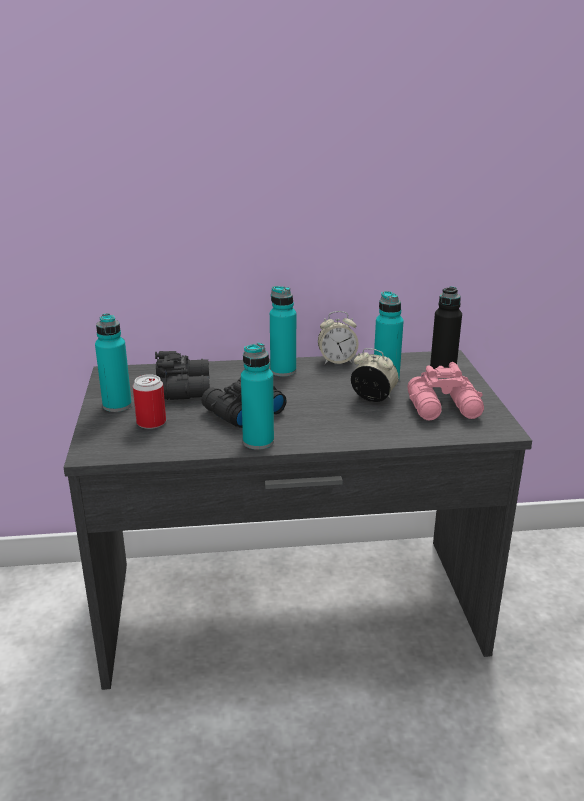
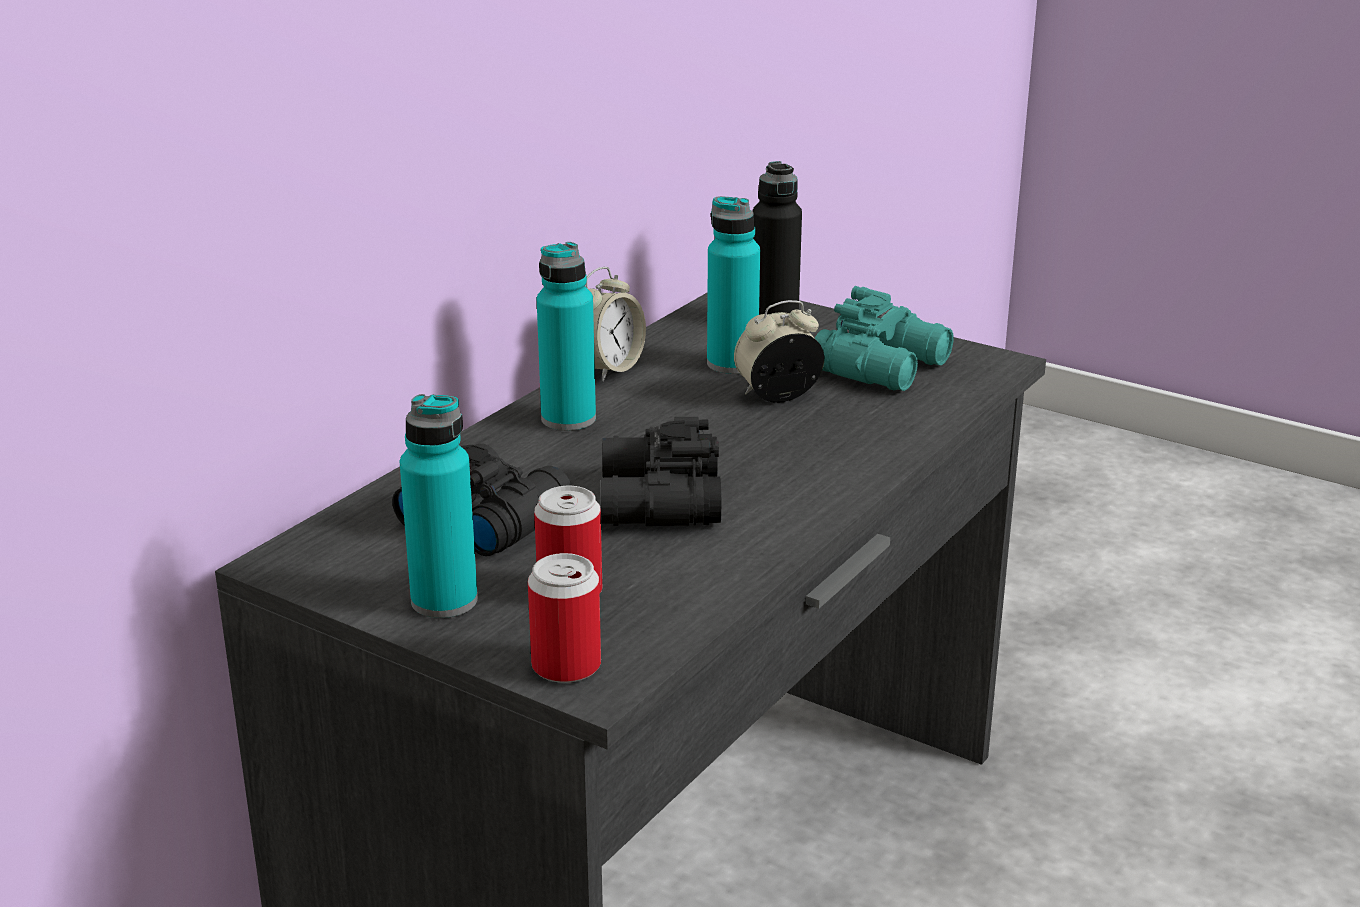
camera: 50 degrees left, 0 degrees up
(97, 443) = (566, 666): none -> can
(258, 442) = (782, 528): turquoise bottle -> none
(445, 408) = (885, 367): pink binoculars -> turquoise binoculars

